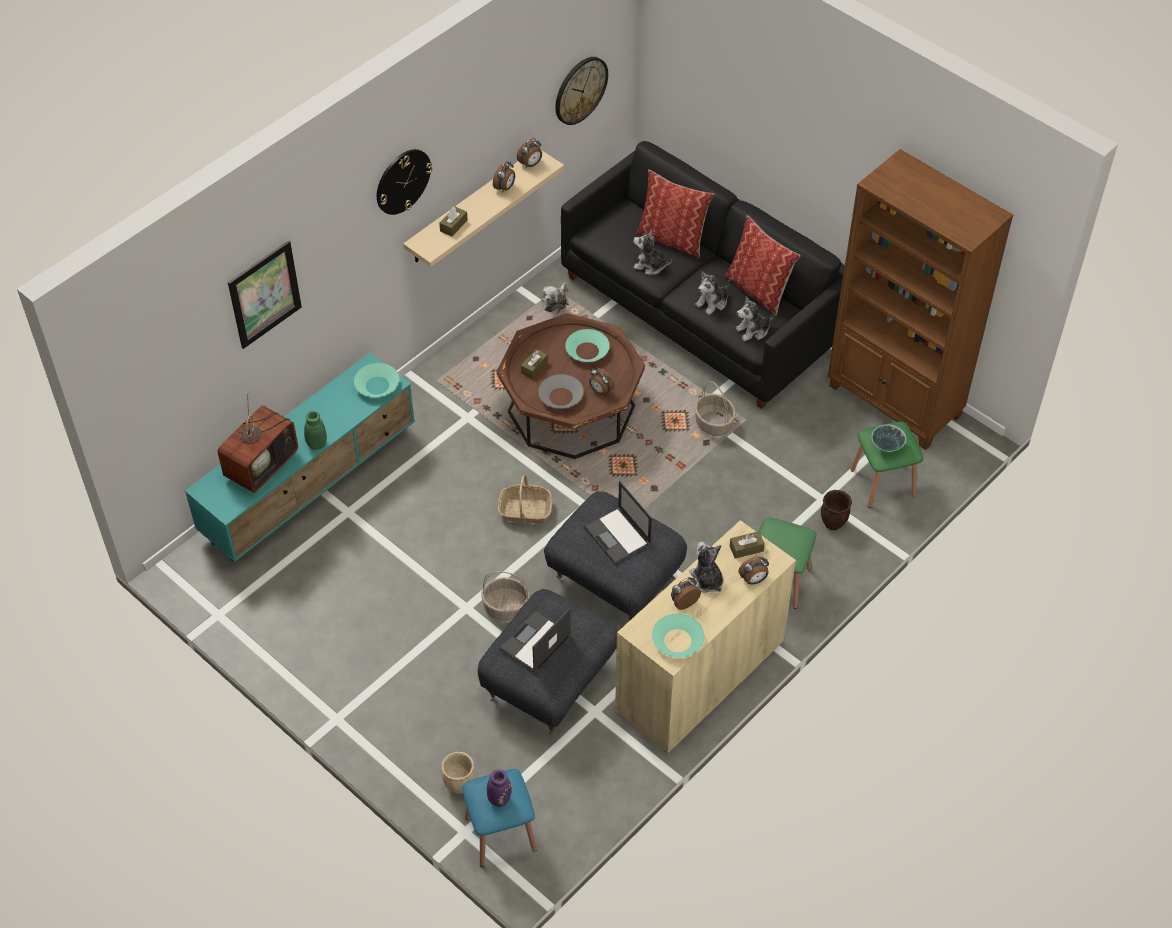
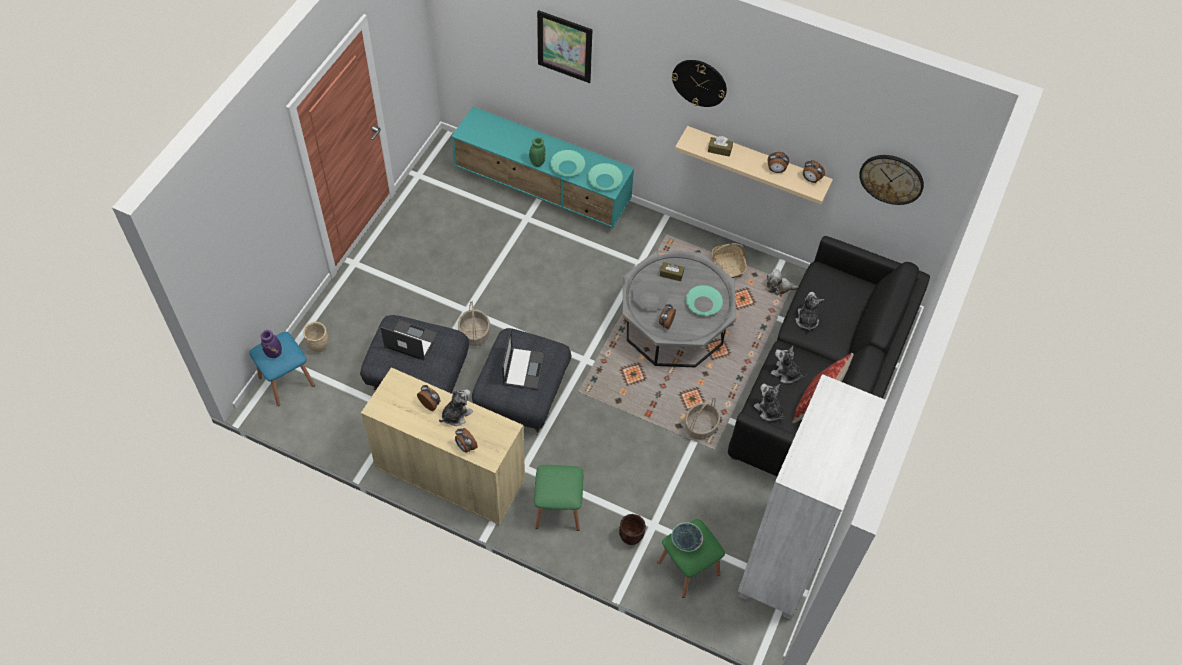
camera: 70 degrees right, 5 degrees up
(261, 462) = (510, 138): television -> none
(525, 510) = (566, 322): basket -> basket (727, 265)
(571, 409) = (674, 326): brown coffee table -> grey coffee table
(618, 536) = (523, 368): laptop -> laptop turned 150 degrees clockwise
(672, 239) = (844, 328): pillow -> none
(677, 640) = (393, 408): turquoise bowl -> turquoise bowl (567, 167)
(746, 548) = (495, 435): brown tissue box -> none
(894, 402) = (782, 561): brown bookcase -> white bookcase

